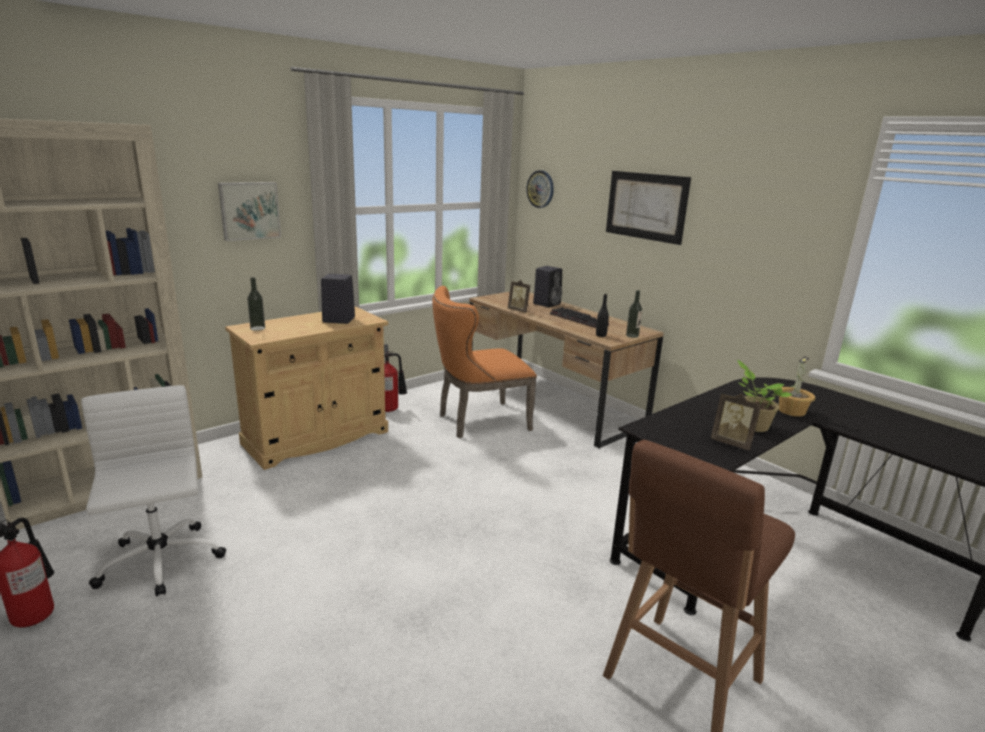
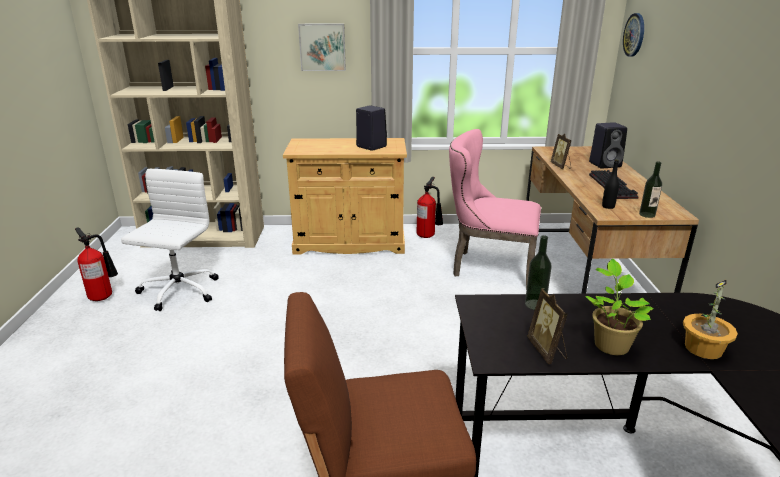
camera: 40 degrees right, 5 degrees up
(257, 328) = (307, 143): bottle -> bottle (535, 304)
(478, 421) = (488, 267): orange chair -> pink chair
(646, 206) = (712, 59): picture -> none

